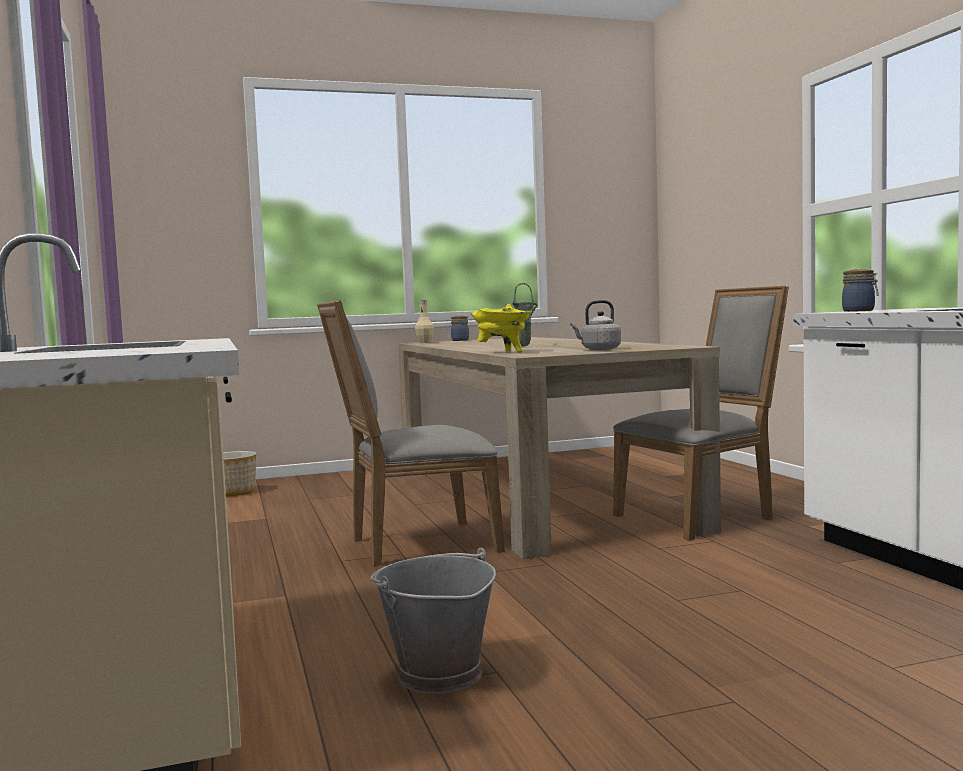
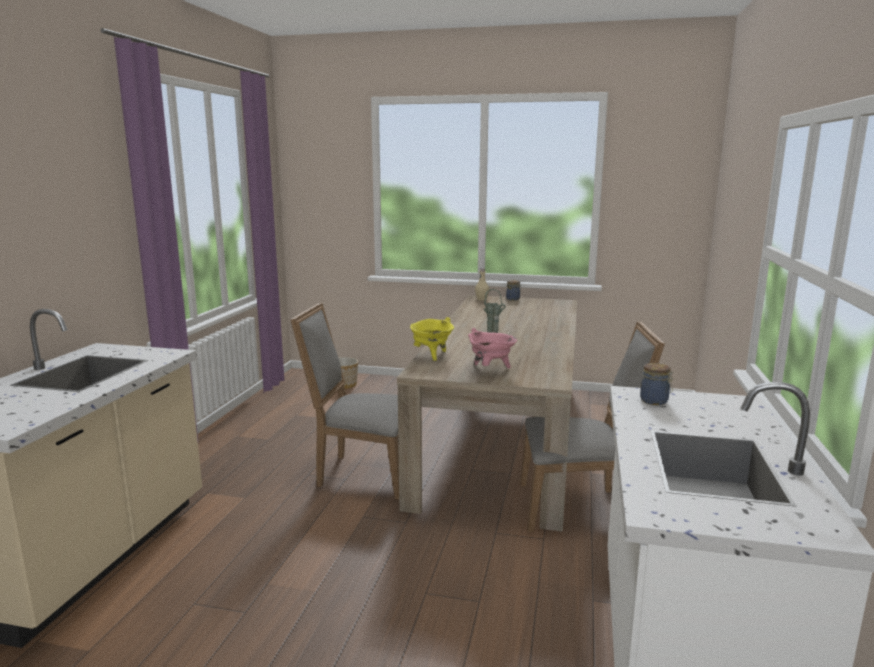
camera: 30 degrees right, 10 degrees up
(438, 674) = (218, 600): grey bucket -> none
(599, 349) = (490, 369): grey kettle -> pink cooking pot

